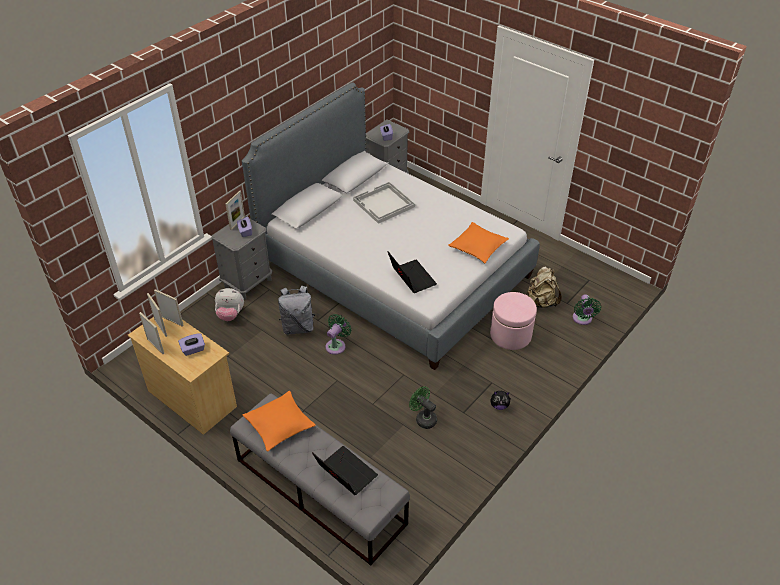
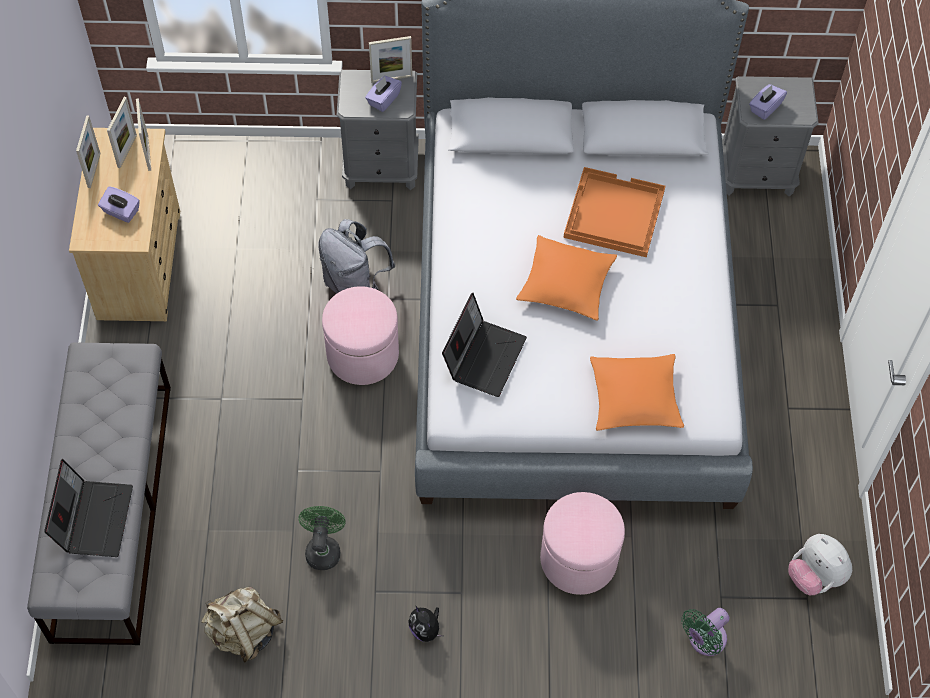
camera: 50 degrees right, 15 degrees up
(230, 315) = (307, 194): plush toy -> plush toy (815, 576)
(279, 425) = (112, 392): orange pillow -> orange pillow (566, 284)
(337, 345) = (362, 354): green fan -> pink ottoman
(383, 204) = (613, 214): white tray -> orange tray
(541, 302) = (689, 558): beige backpack -> beige backpack (244, 632)

